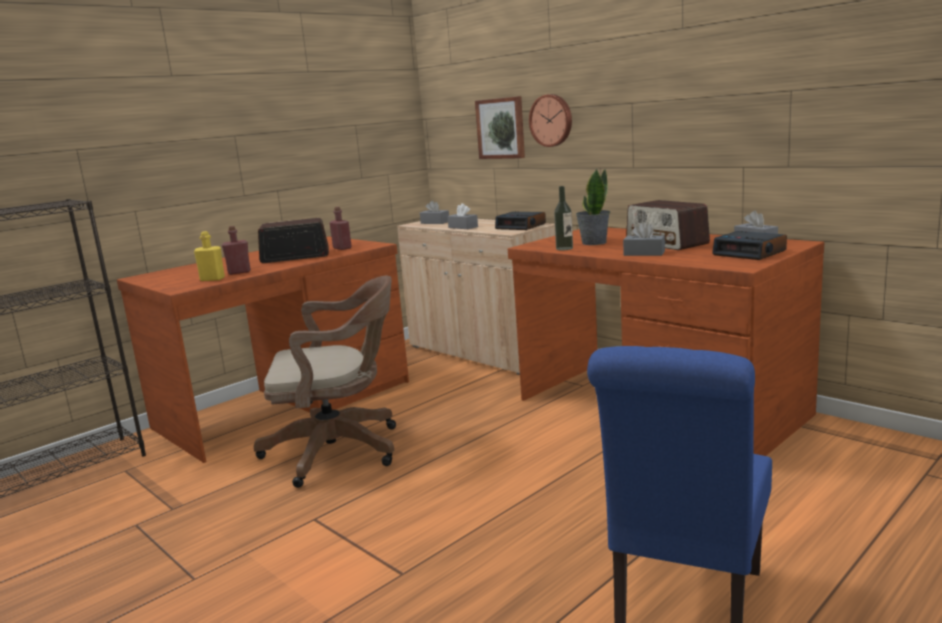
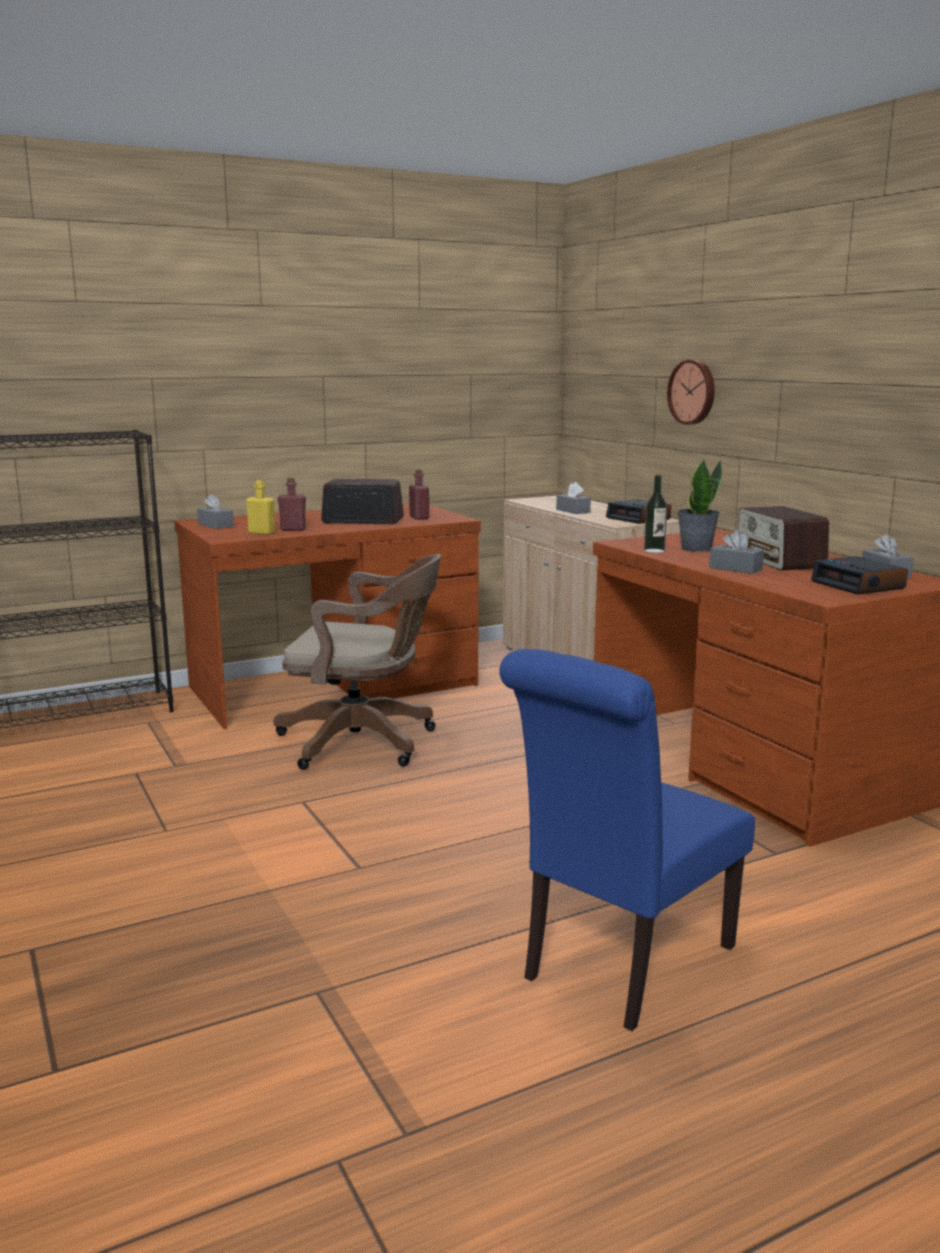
camera: 15 degrees right, 0 degrees up
(435, 222) = (549, 501): grey tissue box -> grey tissue box (215, 525)
(501, 128) = (639, 395): picture -> none

